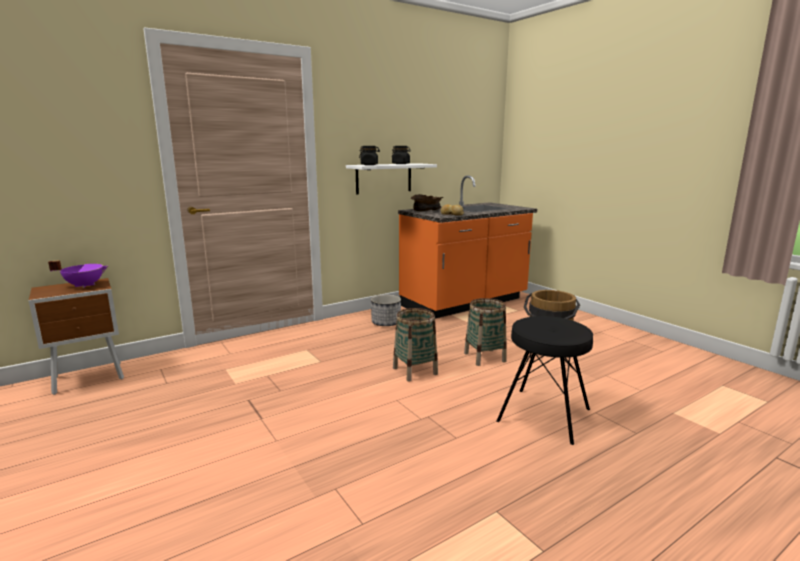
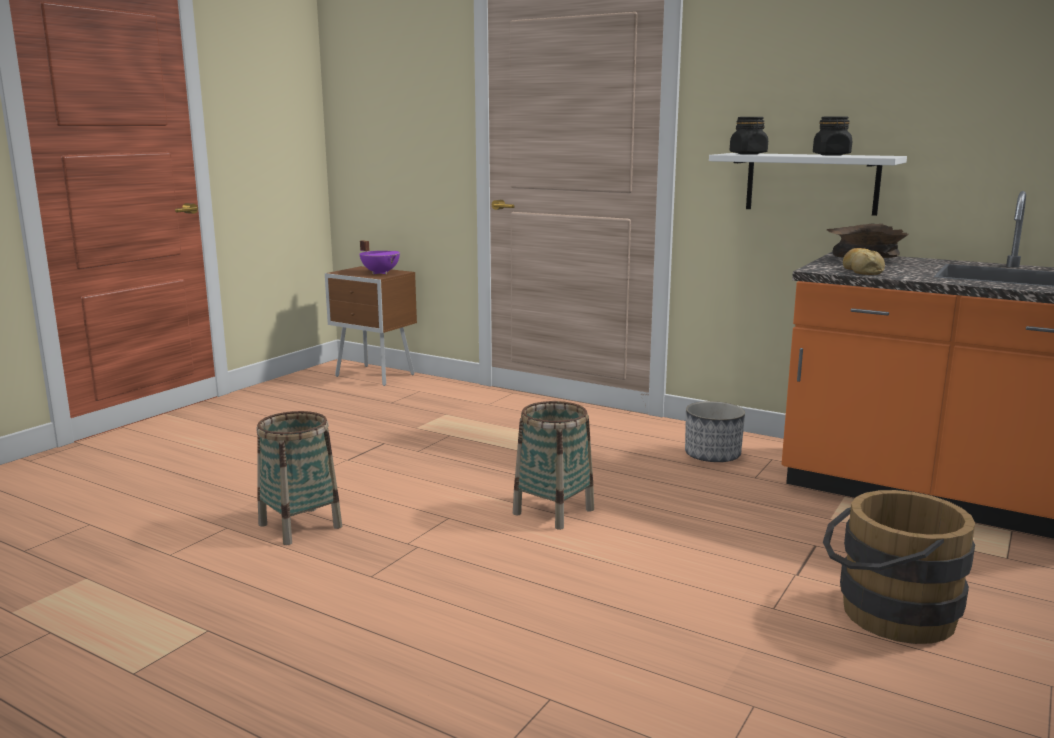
camera: 65 degrees right, 0 degrees up
(485, 357) = (676, 557): basket -> basket (300, 526)
(544, 415) = (493, 642): black stool -> none

